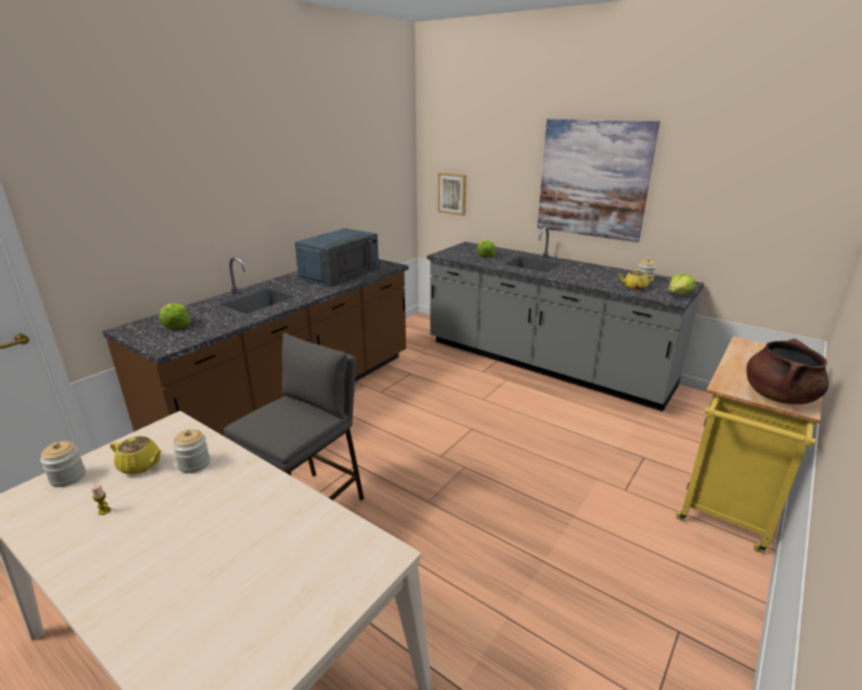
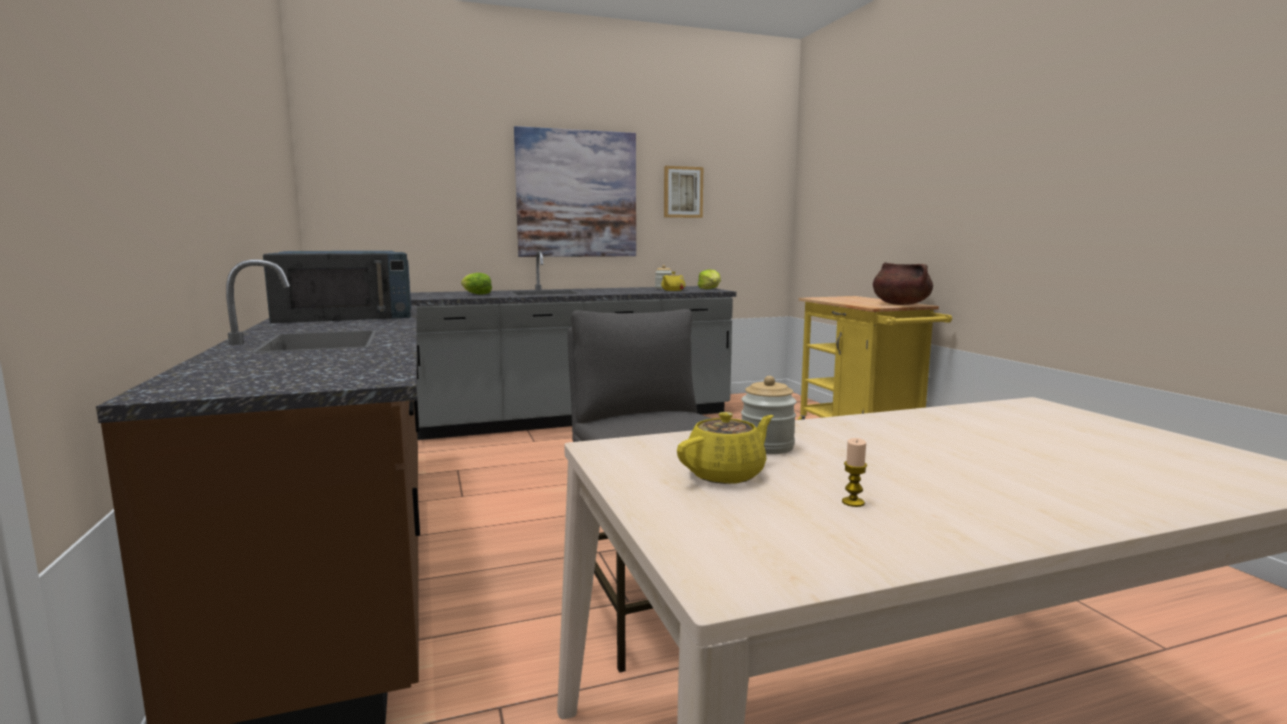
camera: 55 degrees left, 15 degrees down
(68, 477) = (694, 525): jar -> none
(176, 325) = (278, 370): lettuce -> none
(340, 273) = (346, 316): blue microwave -> blue microwave turned 90 degrees clockwise
(452, 193) = (375, 226): picture -> picture (682, 192)

